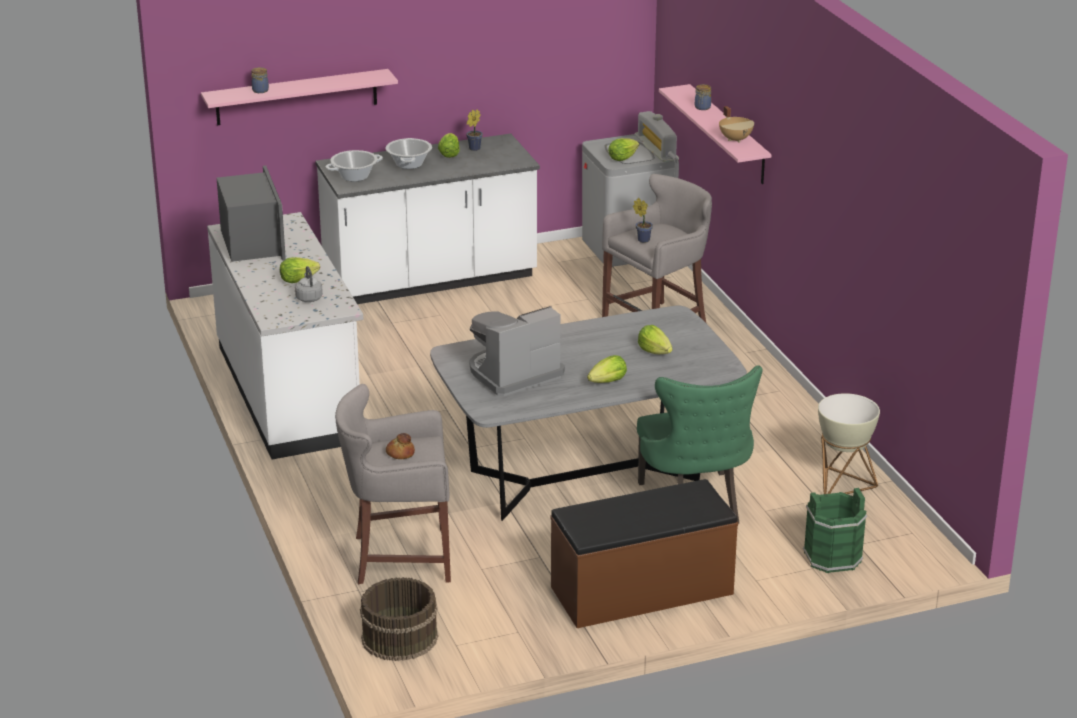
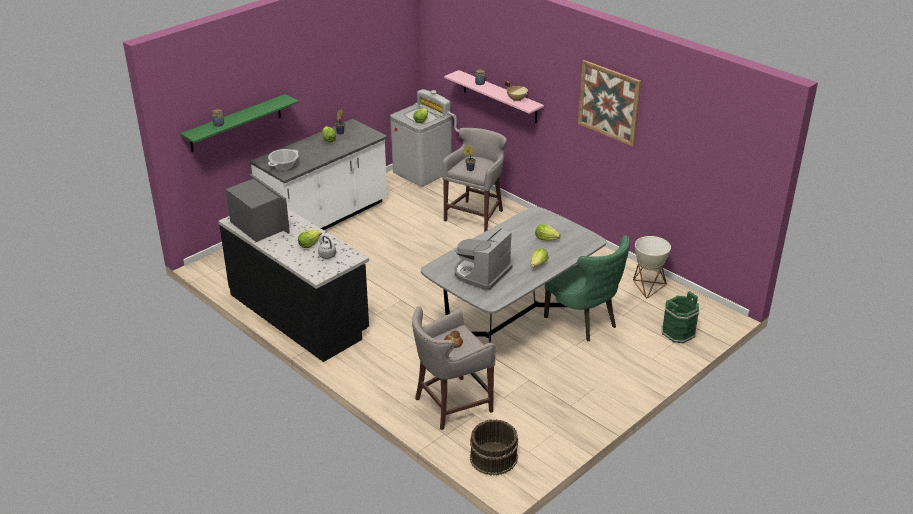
camera: 25 degrees left, 5 degrees up
(290, 392) = (299, 314): white counter -> black counter
(296, 97) = (235, 123): pink shelf -> green shelf
(409, 164) = (310, 151): cooking pot -> none
(642, 591) = (600, 384): brown bench -> none
(836, 158) = (609, 102): none -> picture

